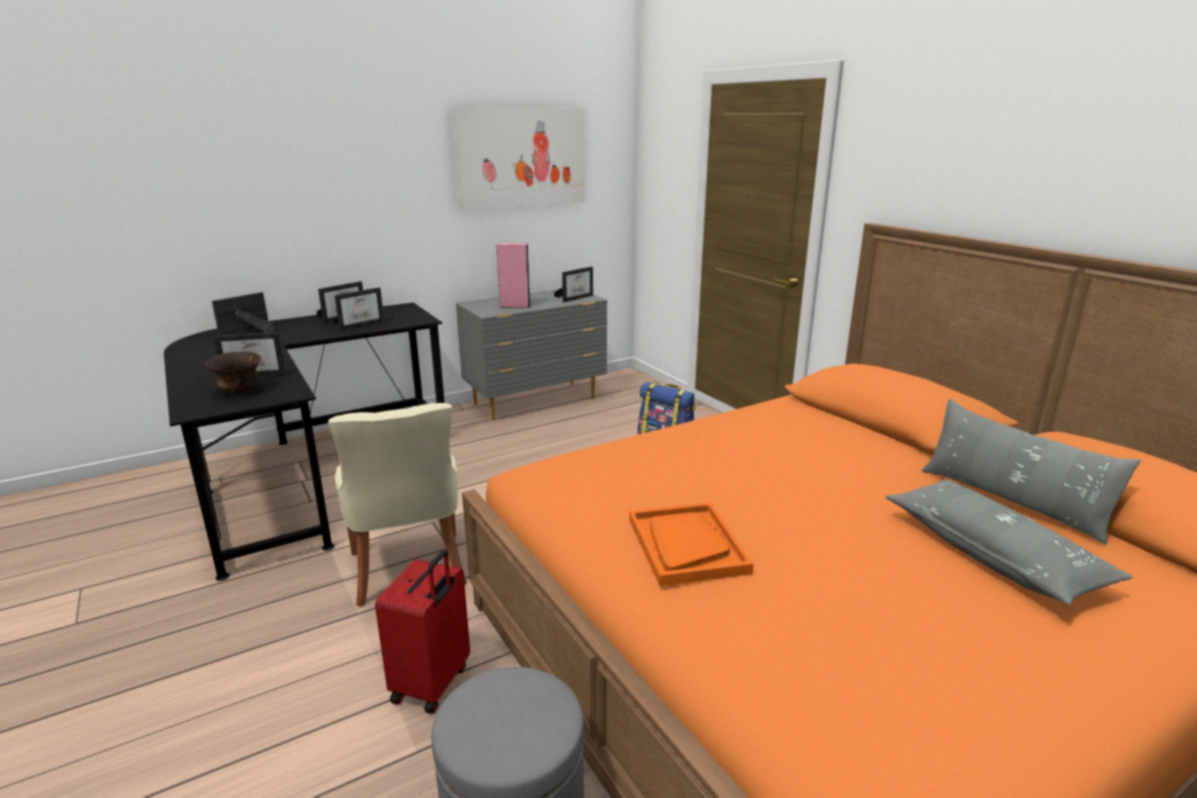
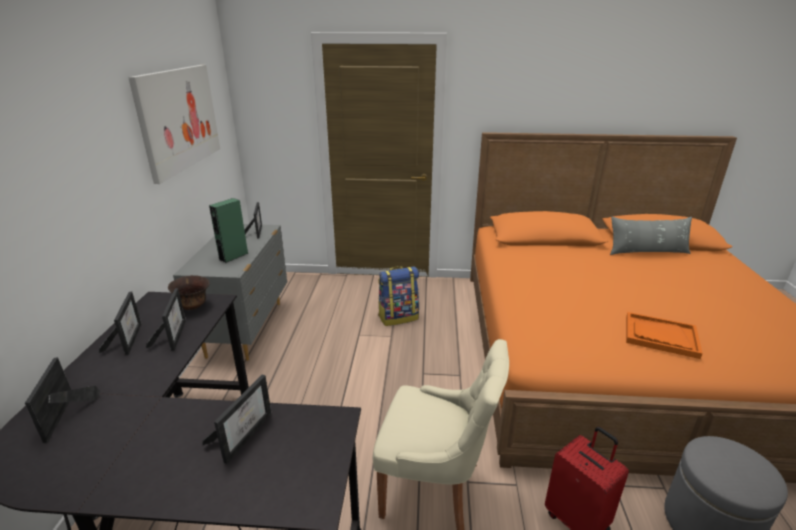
camera: 55 degrees left, 5 degrees up
(239, 391) = (287, 456): brown bowl -> brown bowl (193, 306)
(515, 306) = (233, 256): pink speaker -> green speaker
(993, 554) = (690, 274): grey pillow -> none

